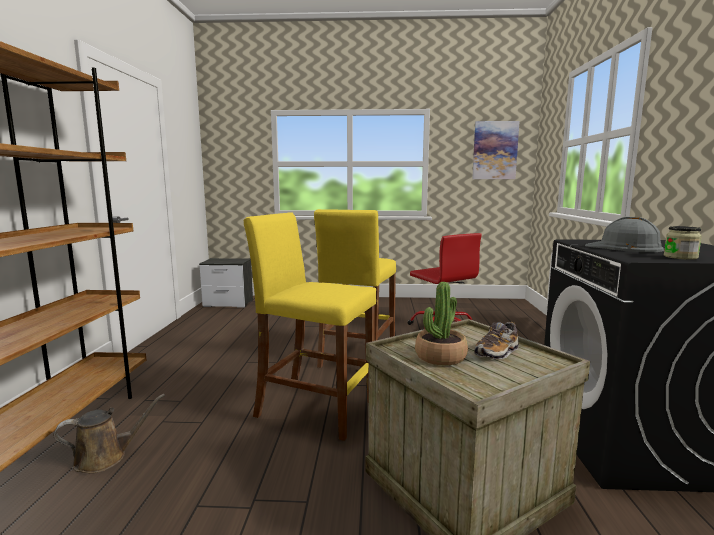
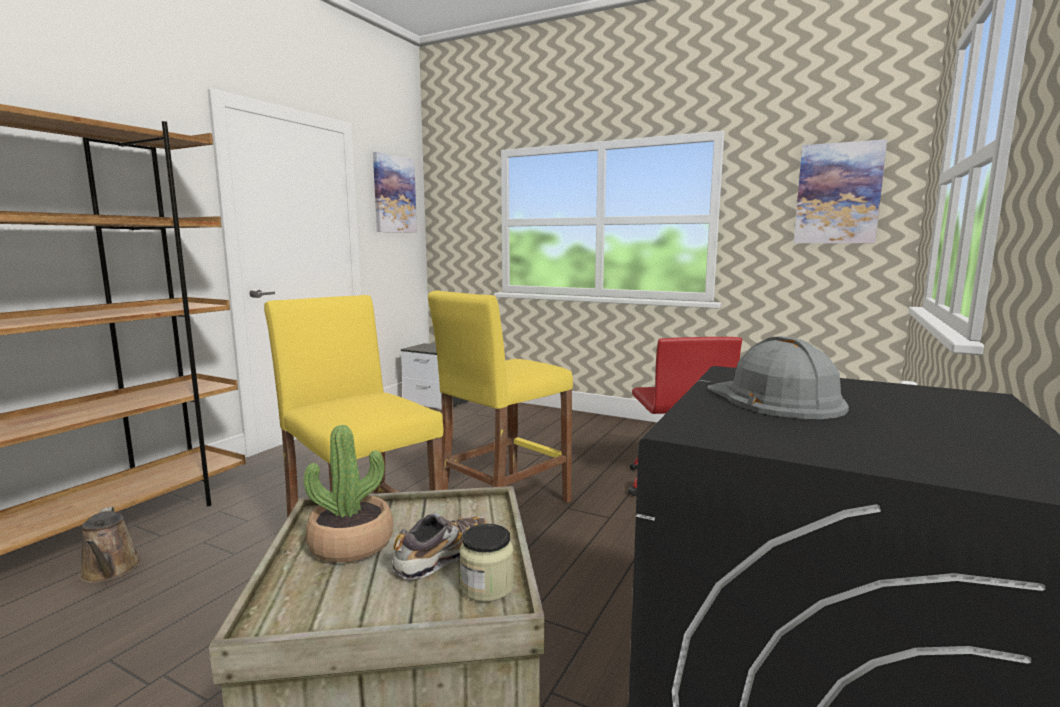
camera: 25 degrees right, 0 degrees up
(106, 458) = (110, 571): brown watering can -> brown watering can turned 60 degrees clockwise
(186, 139) = (394, 194): none -> picture
(497, 352) = (442, 558): shoe -> shoe turned 150 degrees clockwise
(680, 257) = (808, 439): jar -> jar (487, 586)

